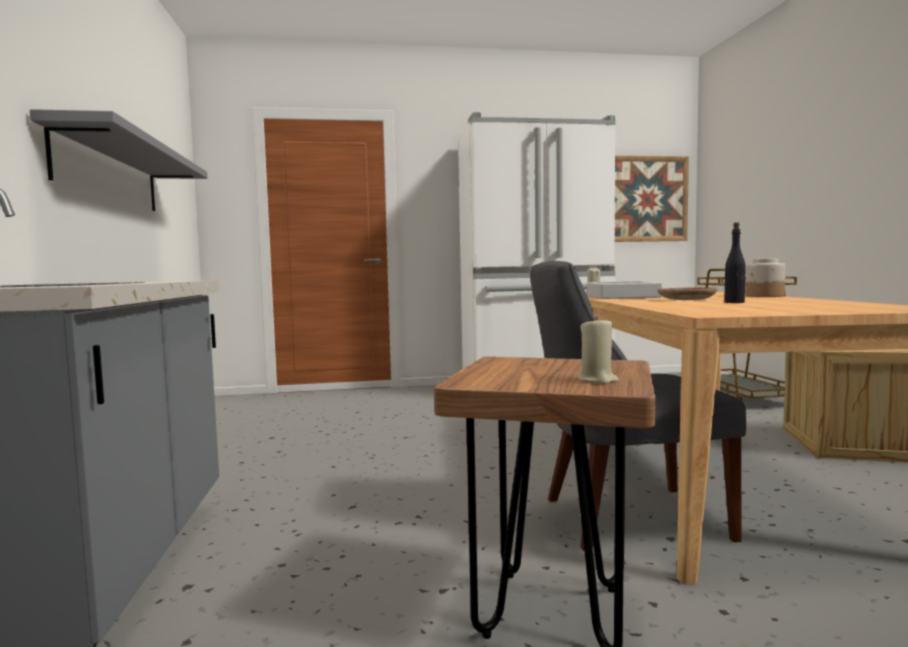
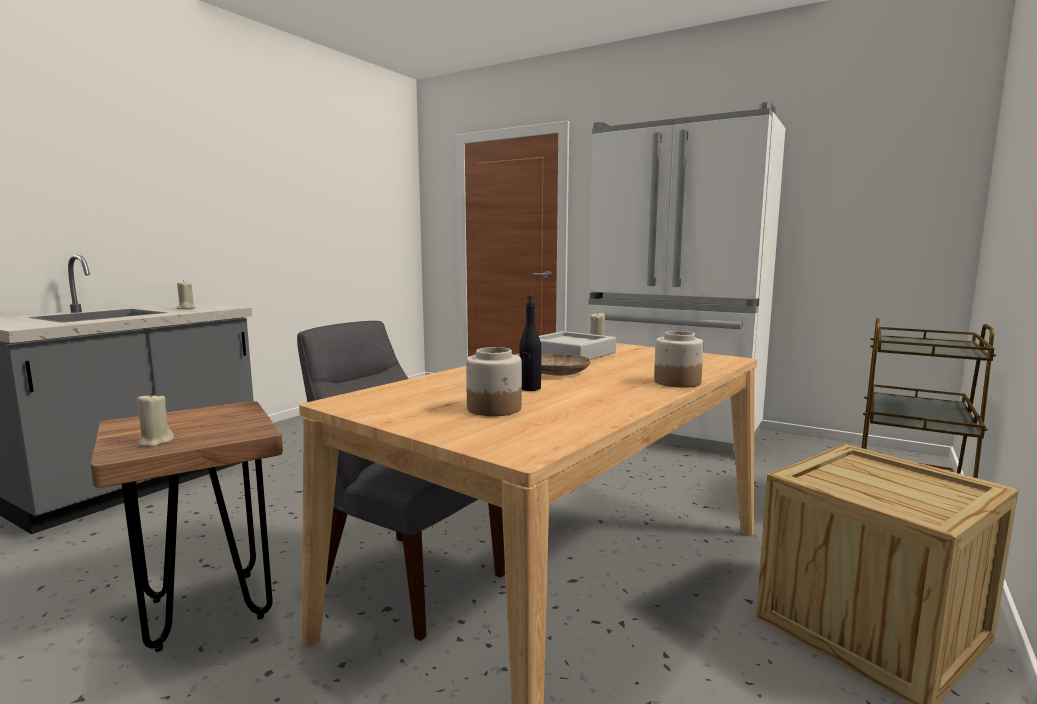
camera: 40 degrees right, 5 degrees up
(109, 173) = (278, 217): grey shelf -> none
(128, 282) = (186, 308): none -> beige candle
(647, 199) = (889, 202): picture -> none
(793, 306) = (495, 409): none -> jar

